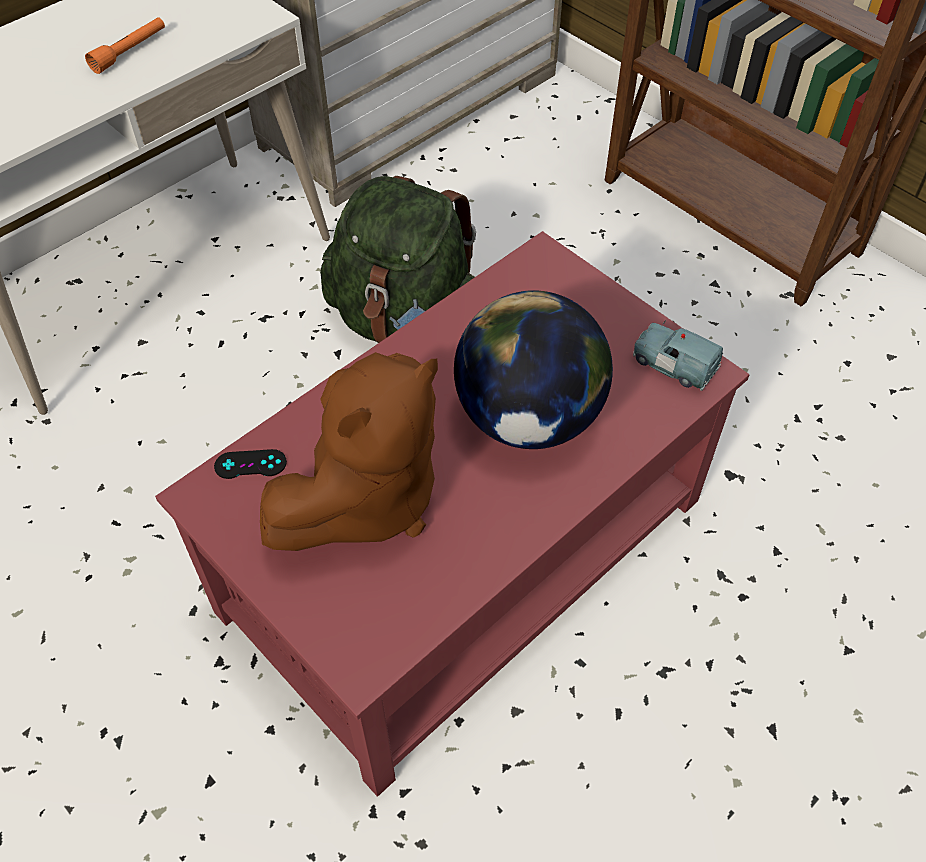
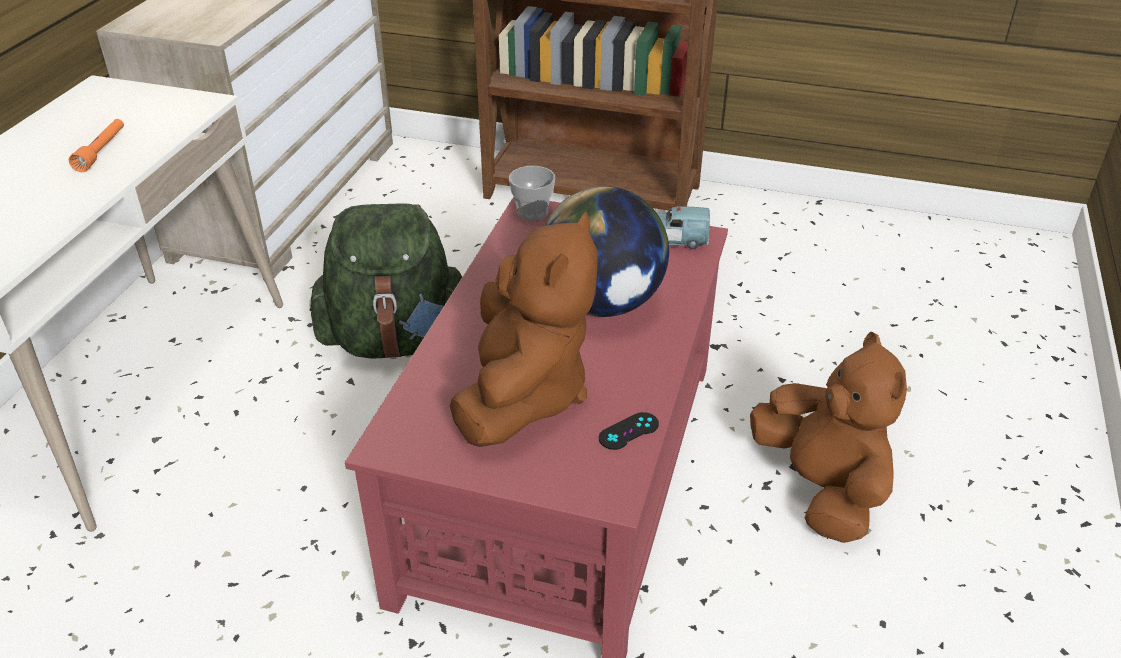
camera: 30 degrees left, 15 degrees down
(250, 464) = (410, 410): black game controller -> black game controller (628, 431)
(544, 263) = (532, 212): none -> cup
(722, 706) = (821, 488): none -> brown plush toy

